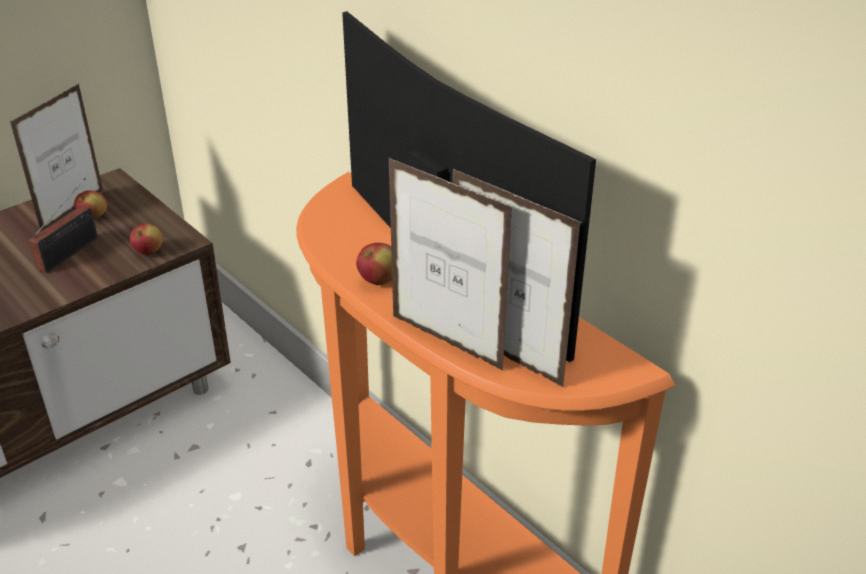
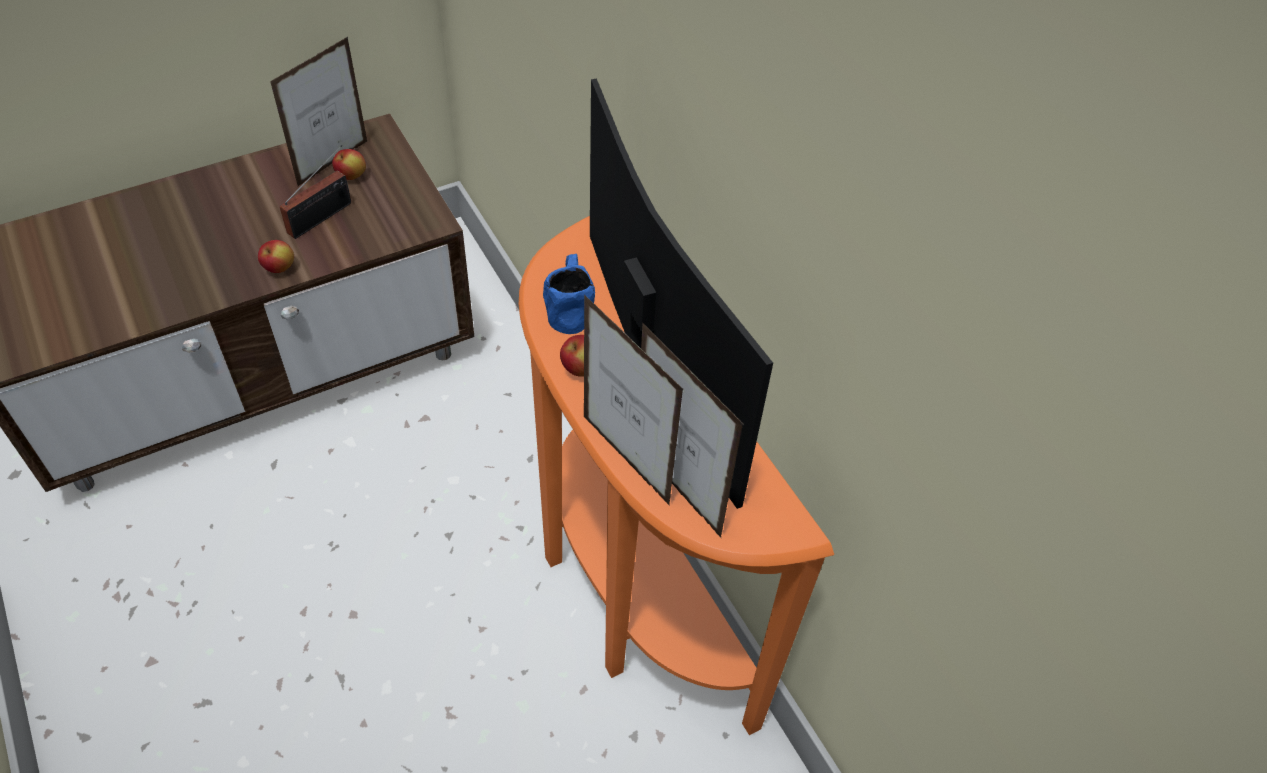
camera: 10 degrees right, 15 degrees up
(149, 252) = (397, 230): apple -> apple (279, 268)
(350, 238) = (569, 308): none -> blue mug

